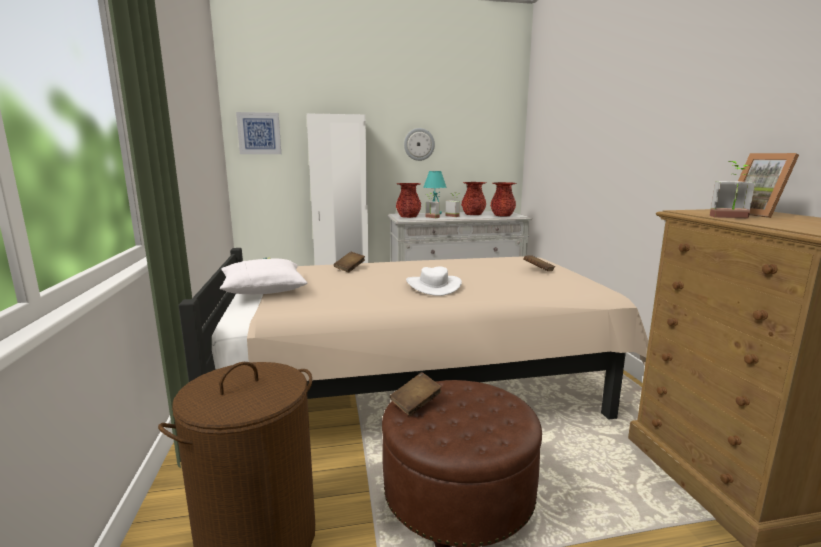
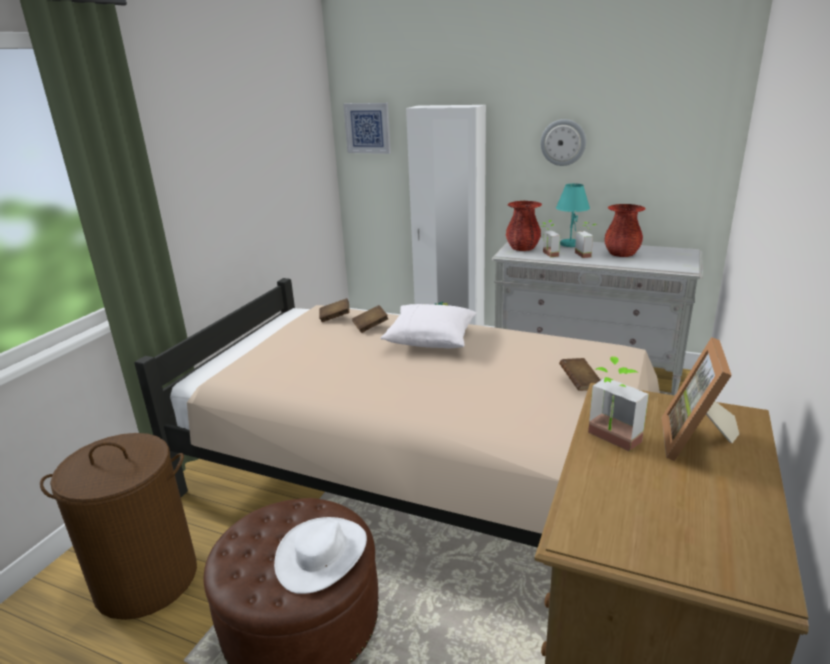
camera: 35 degrees right, 10 degrees up
(264, 290) = (255, 344): white pillow -> white pillow (431, 339)
(415, 404) = (267, 521): brown book -> brown book (335, 317)
(433, 286) = (406, 380): white hat -> white hat (322, 555)
(502, 215) = (660, 263): red vase -> none

